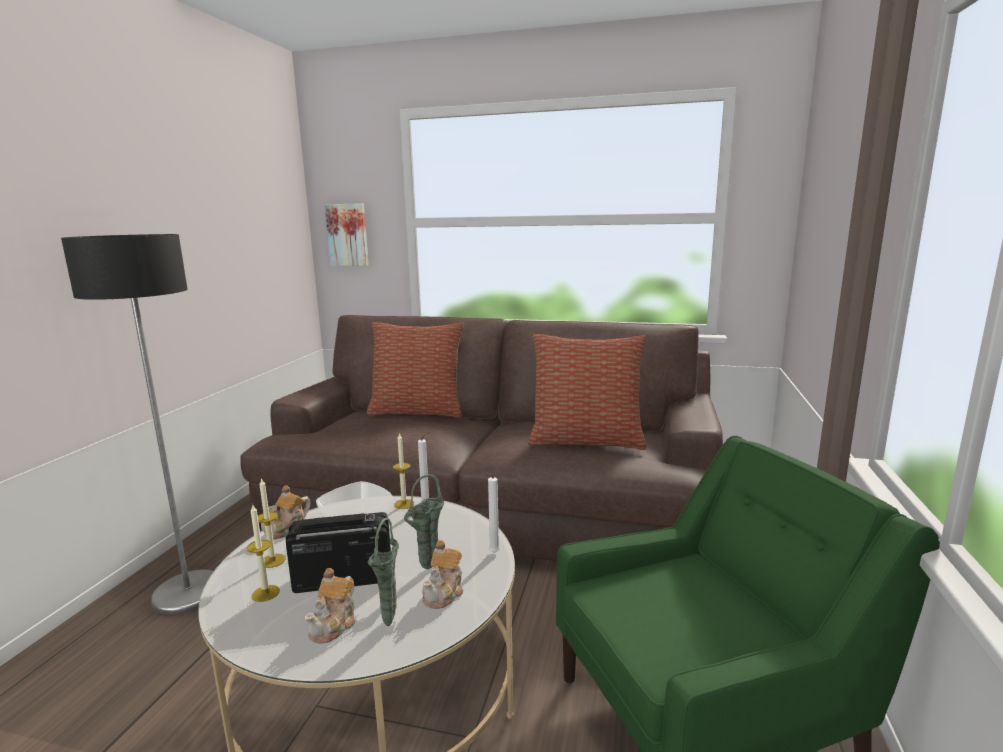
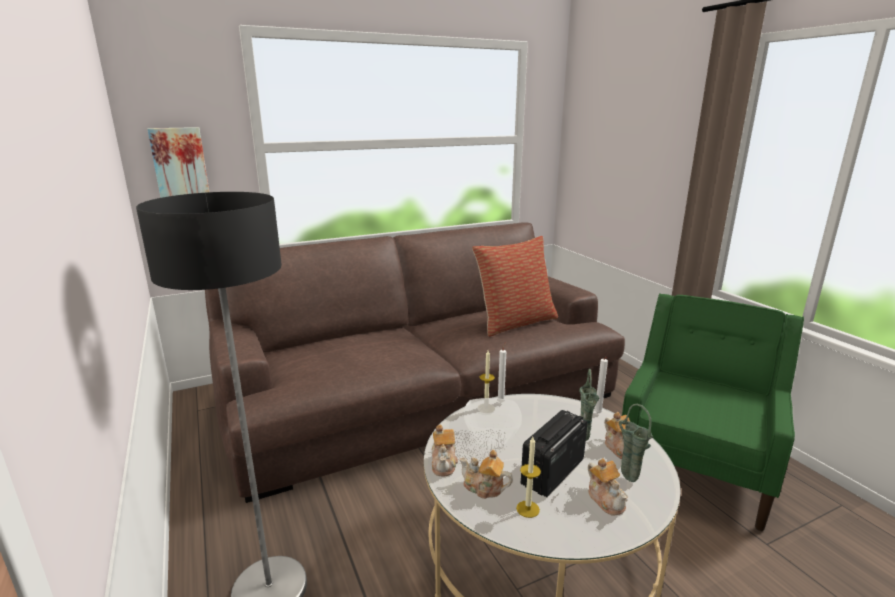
camera: 40 degrees left, 5 degrees up
(273, 561) = (484, 488): candle -> teapot
(417, 411) = (344, 335): pillow -> none

